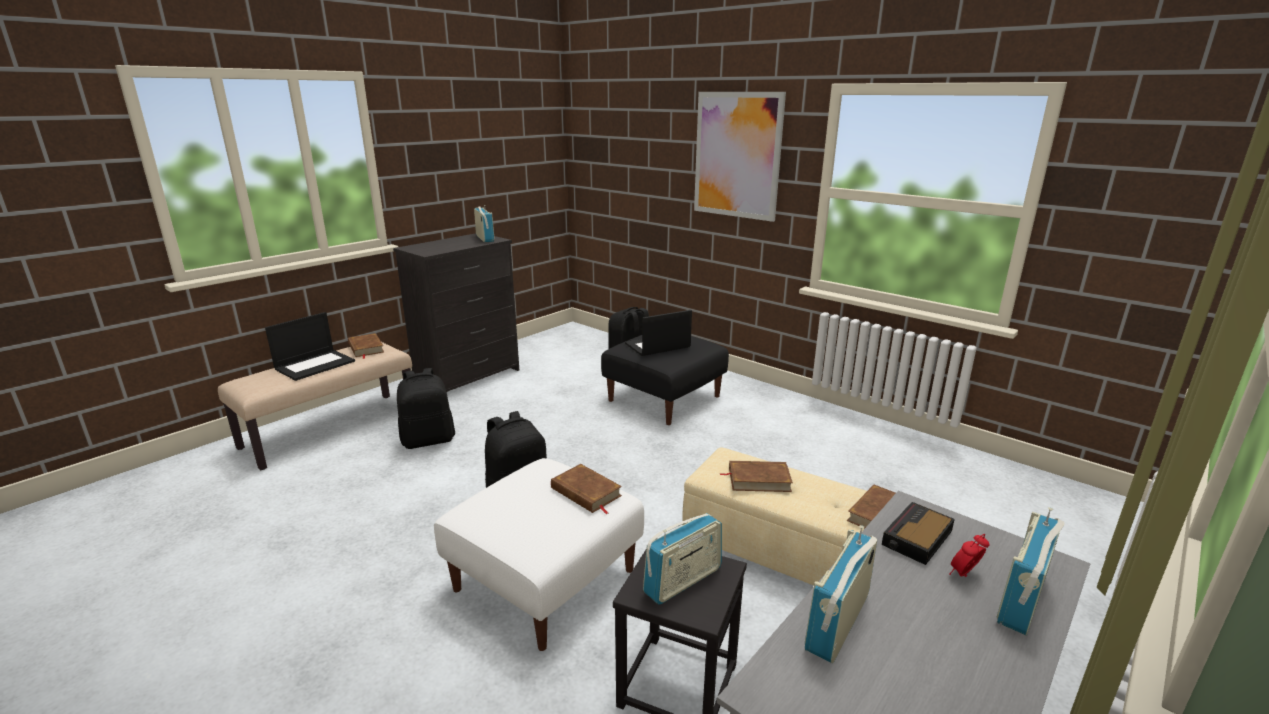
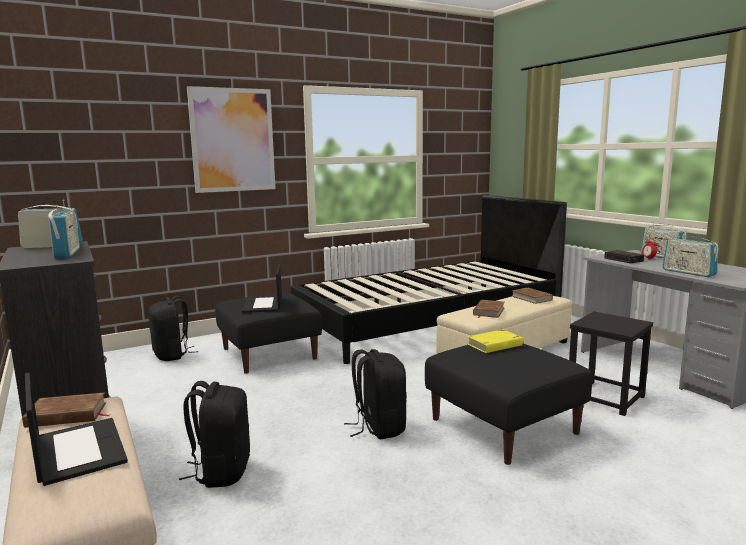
camera: 70 degrees left, 10 degrees down
(545, 580) = (505, 426): white ottoman -> black ottoman
(586, 492) = (495, 345): brown book -> yellow book
(683, 581) = (612, 322): radio -> radio (67, 253)
(865, 474) = (428, 323): none -> black bed

